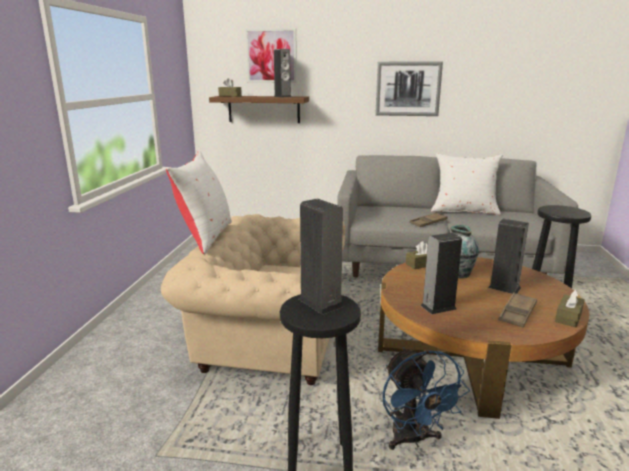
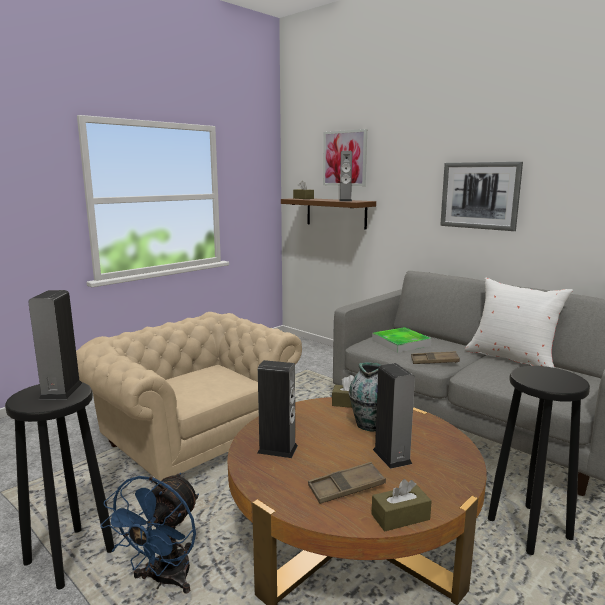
camera: 35 degrees right, 5 degrees down
(205, 236) = (155, 324): white pillow -> none
(384, 215) = (401, 343): none -> tray

